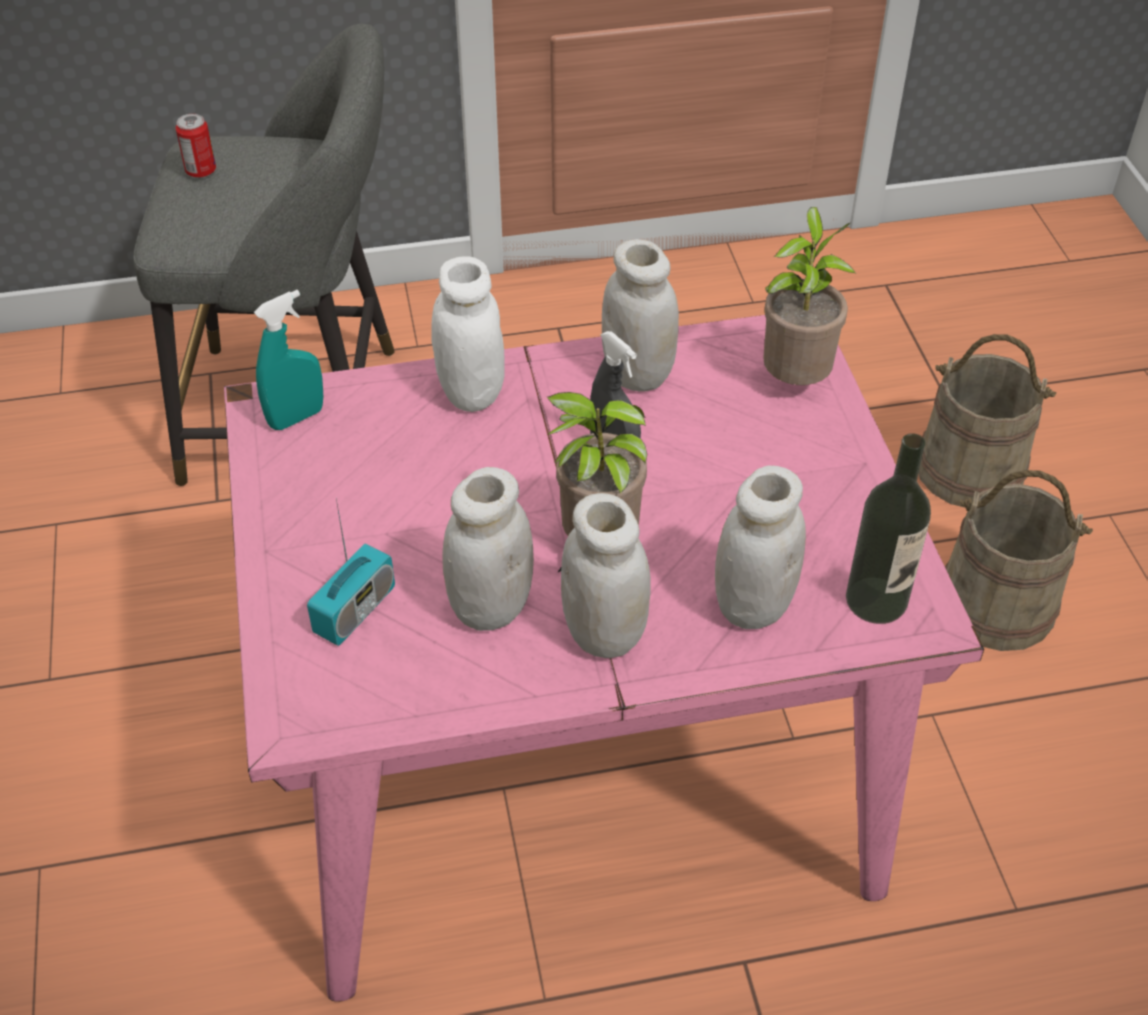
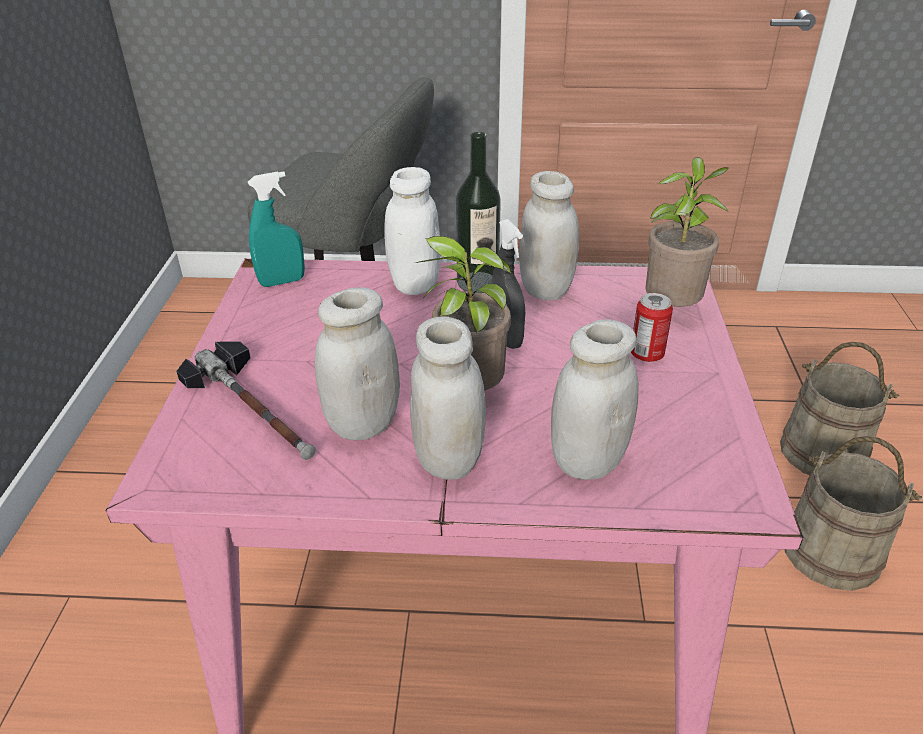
camera: 15 degrees right, 10 degrees down
(201, 171) = (309, 164): can -> can (646, 354)
(355, 611) = (255, 408): radio -> hammer
(876, 600) = (703, 477): bottle -> bottle (477, 282)

